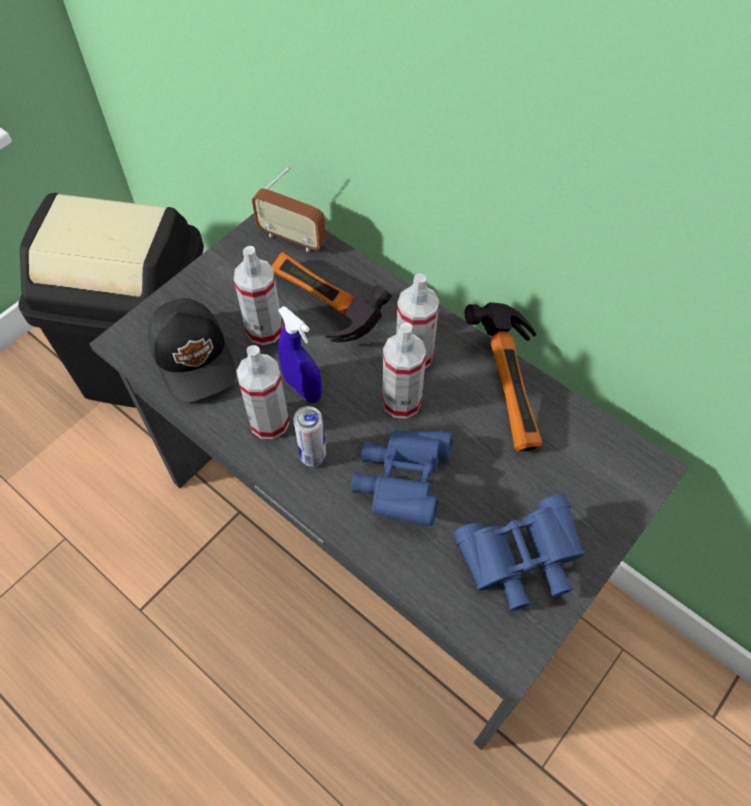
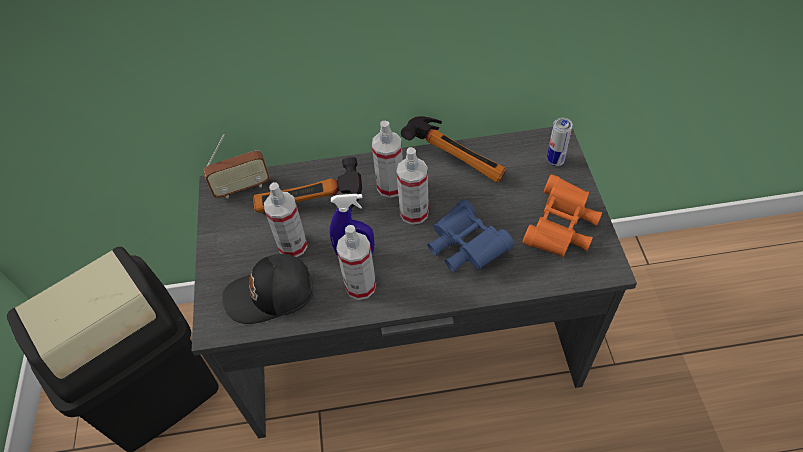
camera: 45 degrees left, 5 degrees down
(195, 357) = (271, 295): black cap -> black cap turned 150 degrees clockwise
(313, 456) = (406, 279): can -> can (555, 161)
(519, 561) = (560, 229): blue binoculars -> orange binoculars

